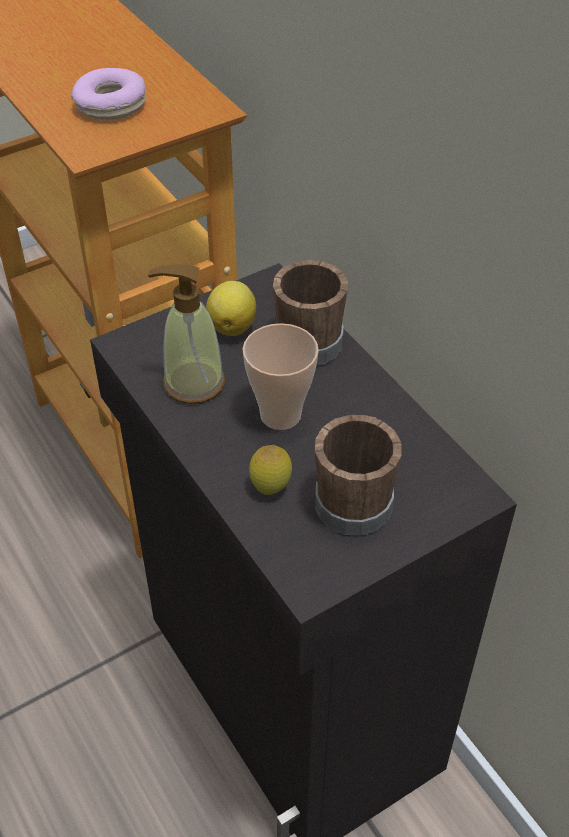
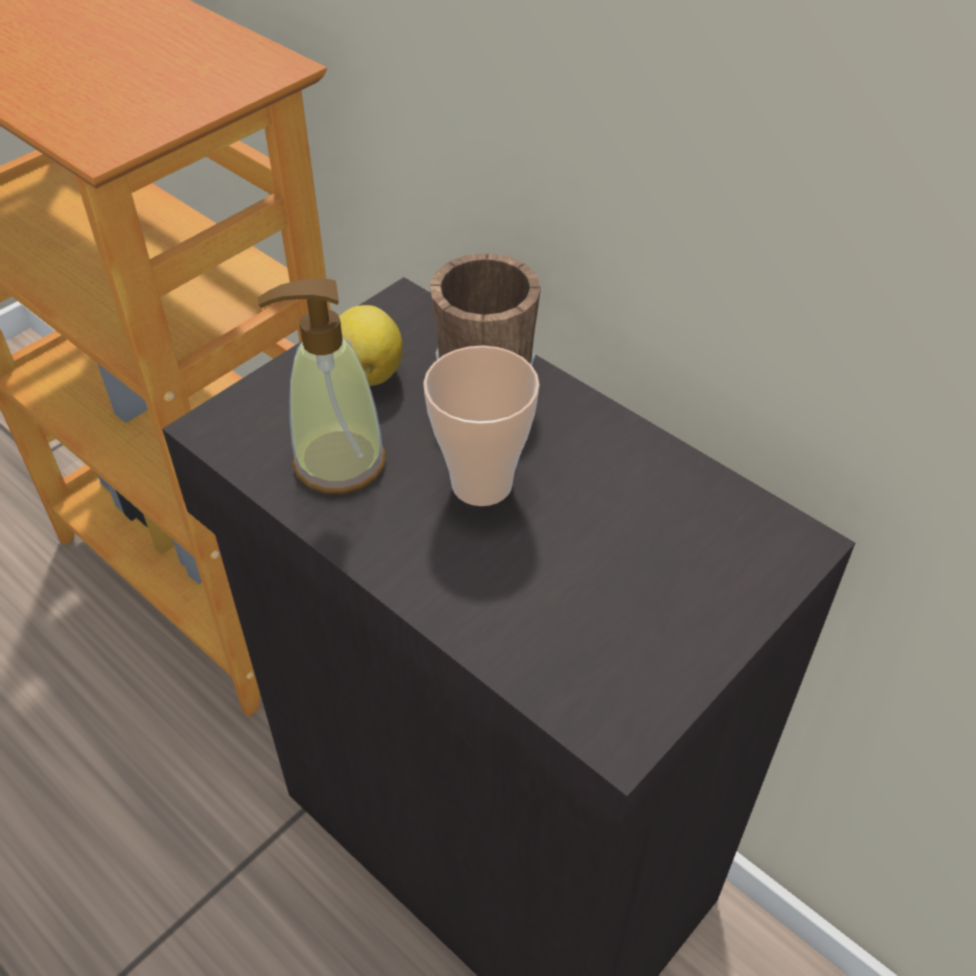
camera: 15 degrees left, 0 degrees up
(110, 105) = (120, 80): donut -> none
(270, 488) = (506, 595): lemon -> none
(355, 497) = (633, 581): brown mug -> none

